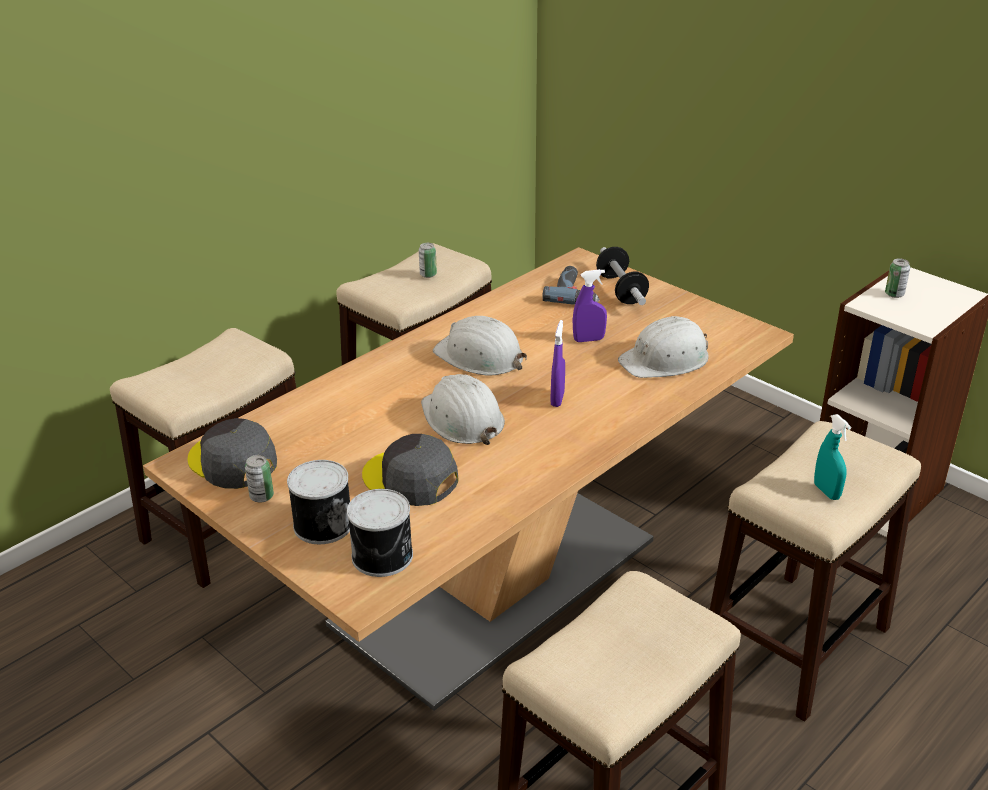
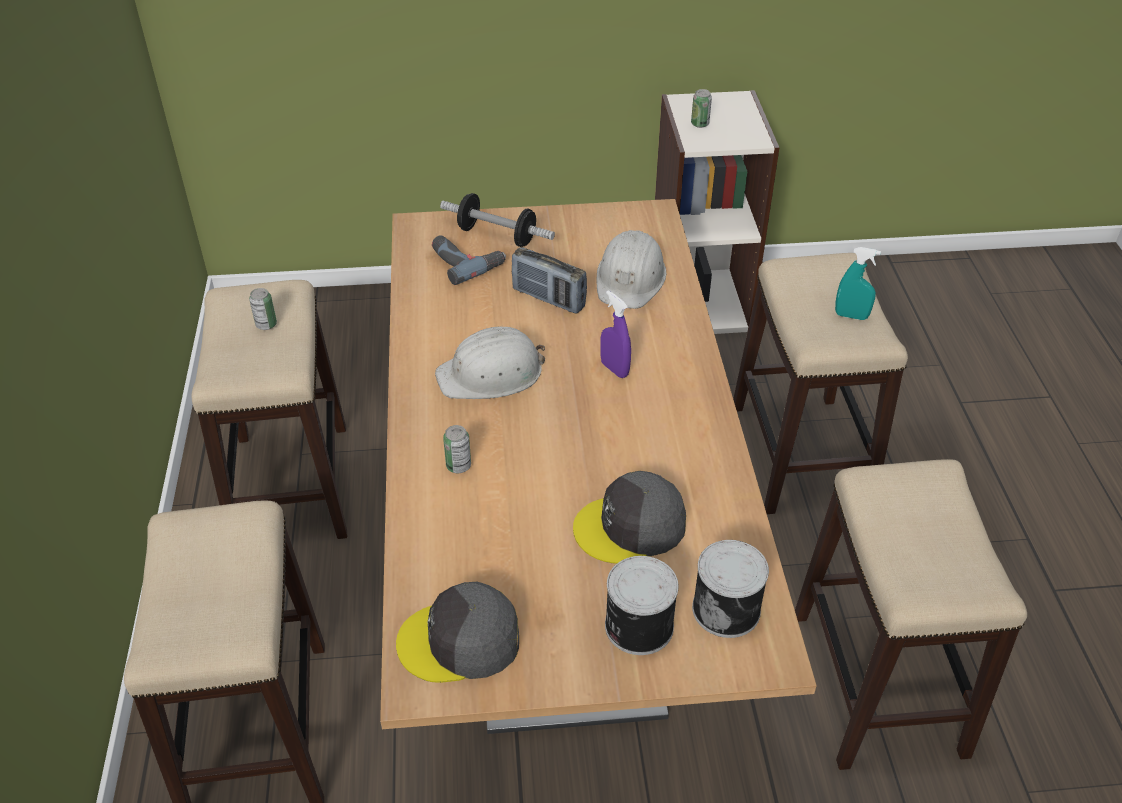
camera: 50 degrees left, 10 degrees up
(261, 496) = (546, 648): can -> can (458, 466)
(462, 419) = (576, 441): white hard hat -> none
(588, 340) = (548, 298): purple spray bottle -> radio

